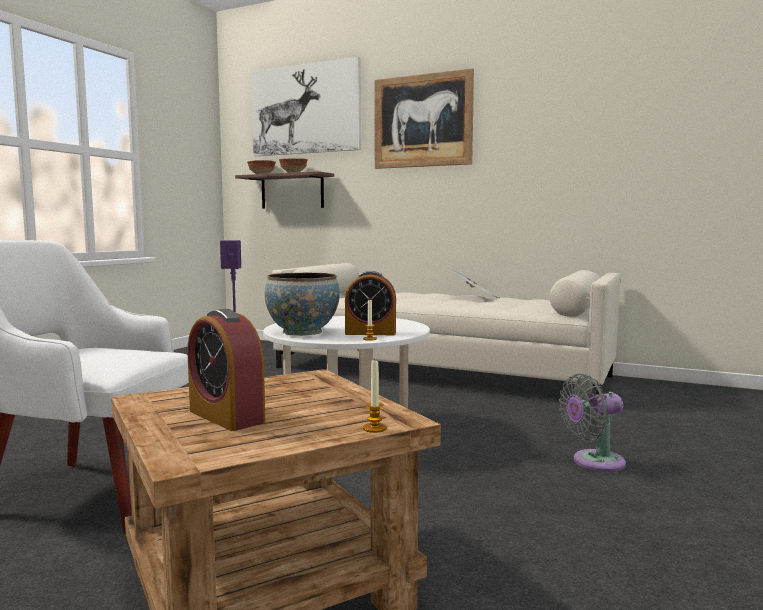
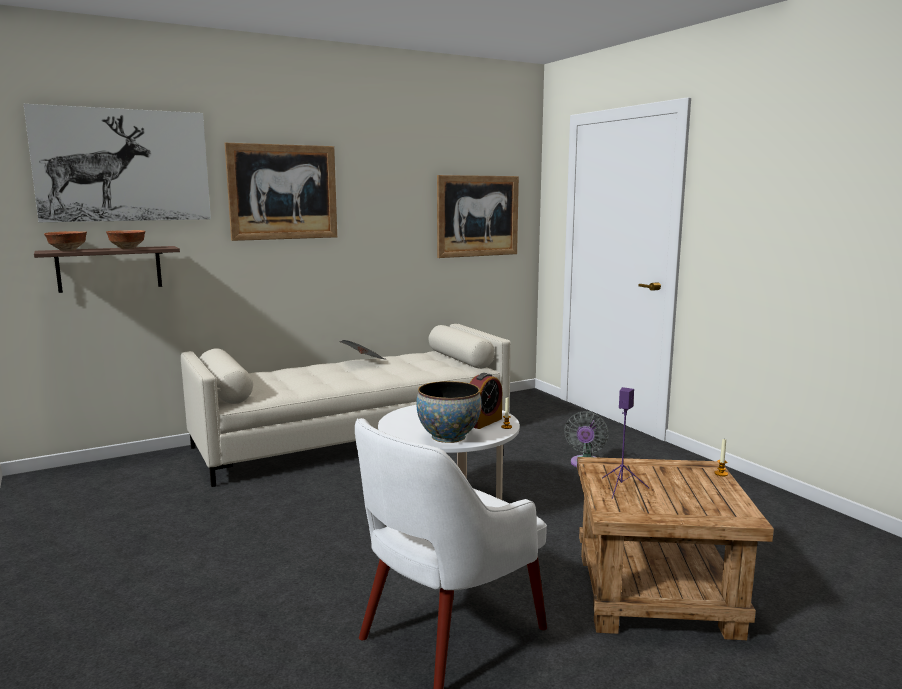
camera: 55 degrees left, 5 degrees up
(226, 416) = (674, 498): alarm clock -> none
(664, 133) = (477, 216): none -> picture

